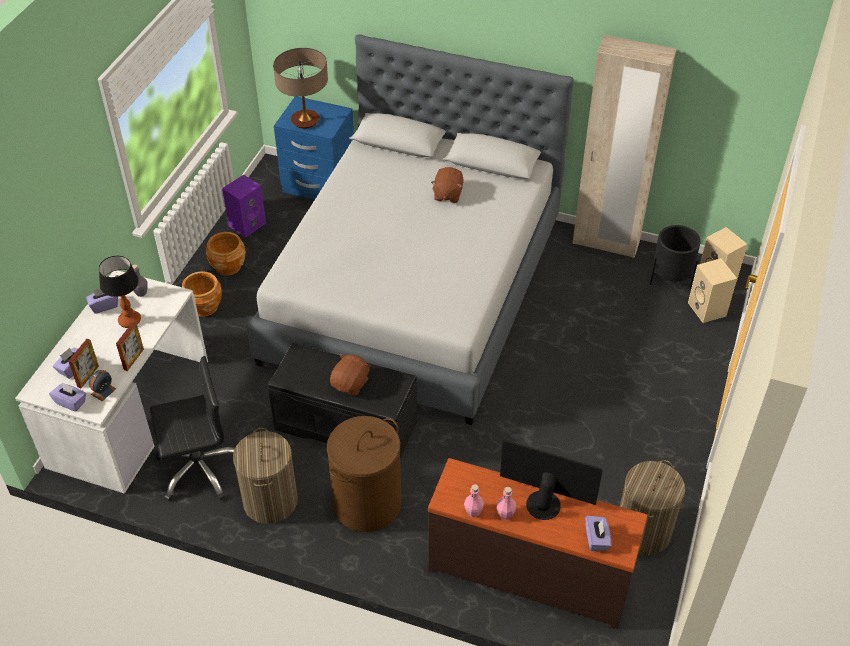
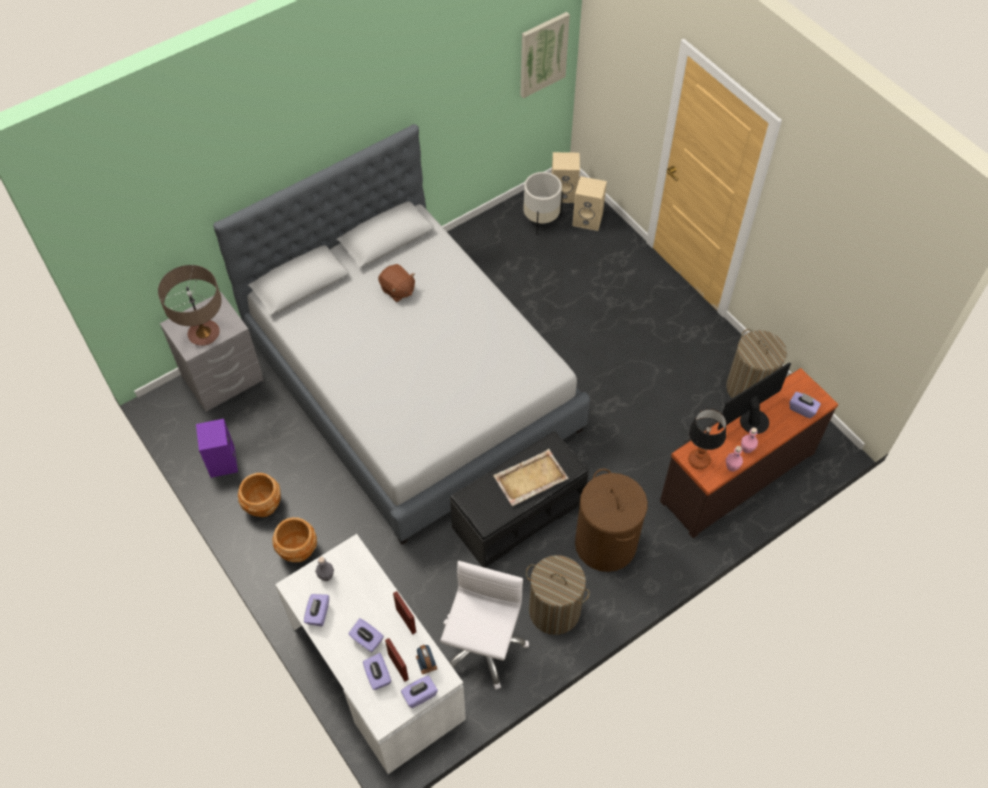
camera: 55 degrees left, 10 degrees up
(100, 345) = (367, 640): none -> purple tissue box
(130, 320) = (354, 601): table lamp -> table lamp (698, 460)
(200, 468) = (482, 646): black office chair -> white office chair
(319, 185) = (223, 379): blue nightstand -> grey nightstand
(351, 384) = (530, 478): brown plush toy -> beige tray
(605, 243) = (472, 232): beige wardrobe -> none
(670, 278) = (541, 219): black planter -> white planter
(744, 107) = (543, 54): none -> picture

